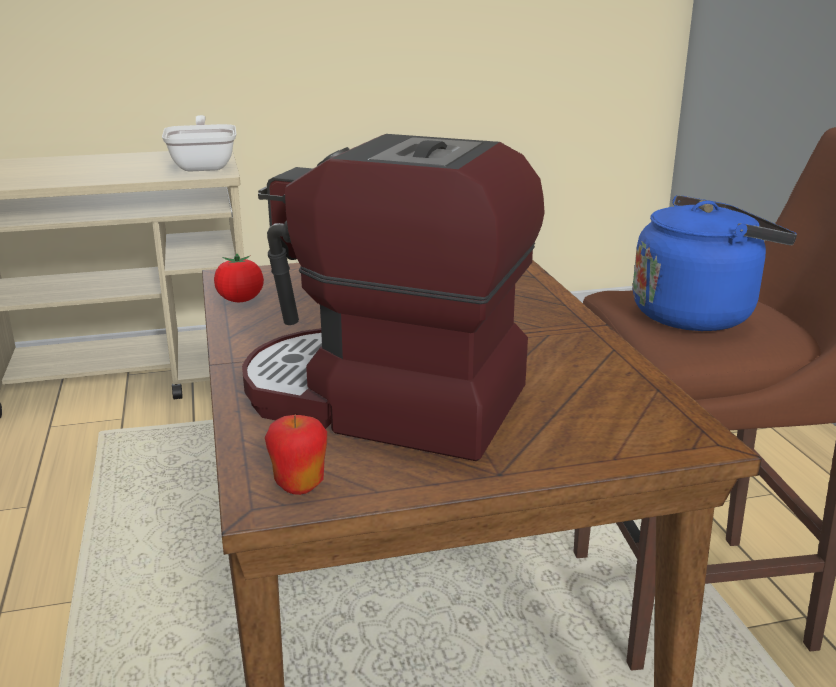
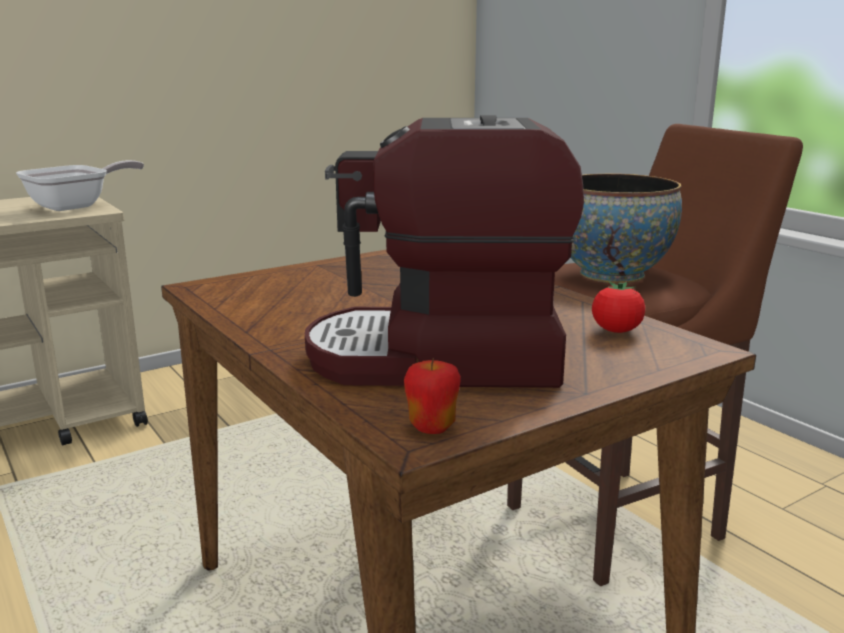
camera: 20 degrees left, 5 degrees down
(204, 165) = (76, 206): frying pan -> frying pan turned 75 degrees clockwise
(240, 300) = (227, 303): tomato -> tomato (616, 331)
(698, 314) = (612, 274): blue kettle -> bowl

